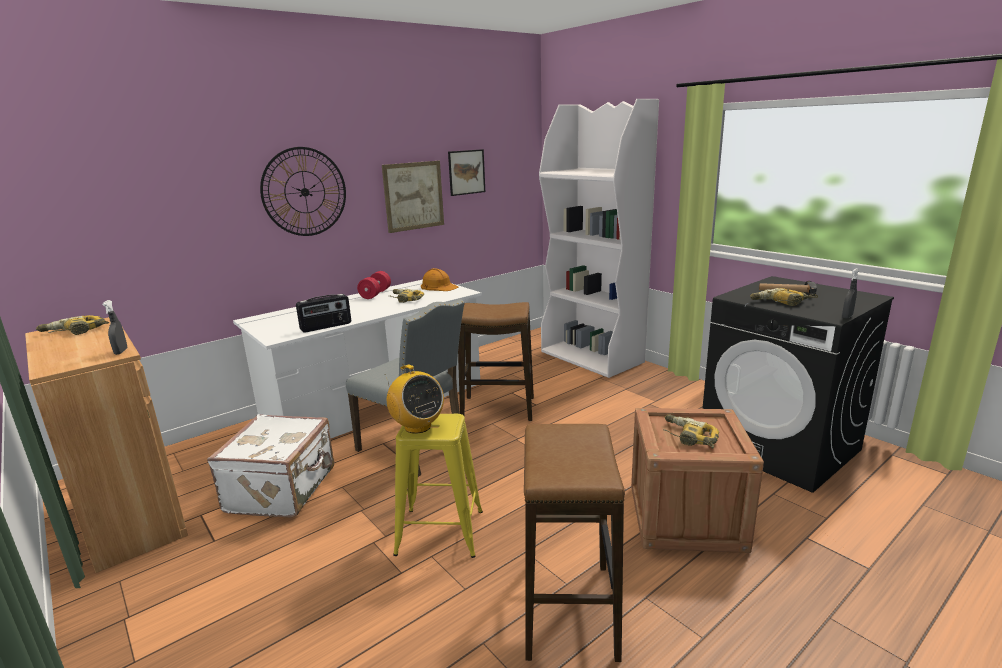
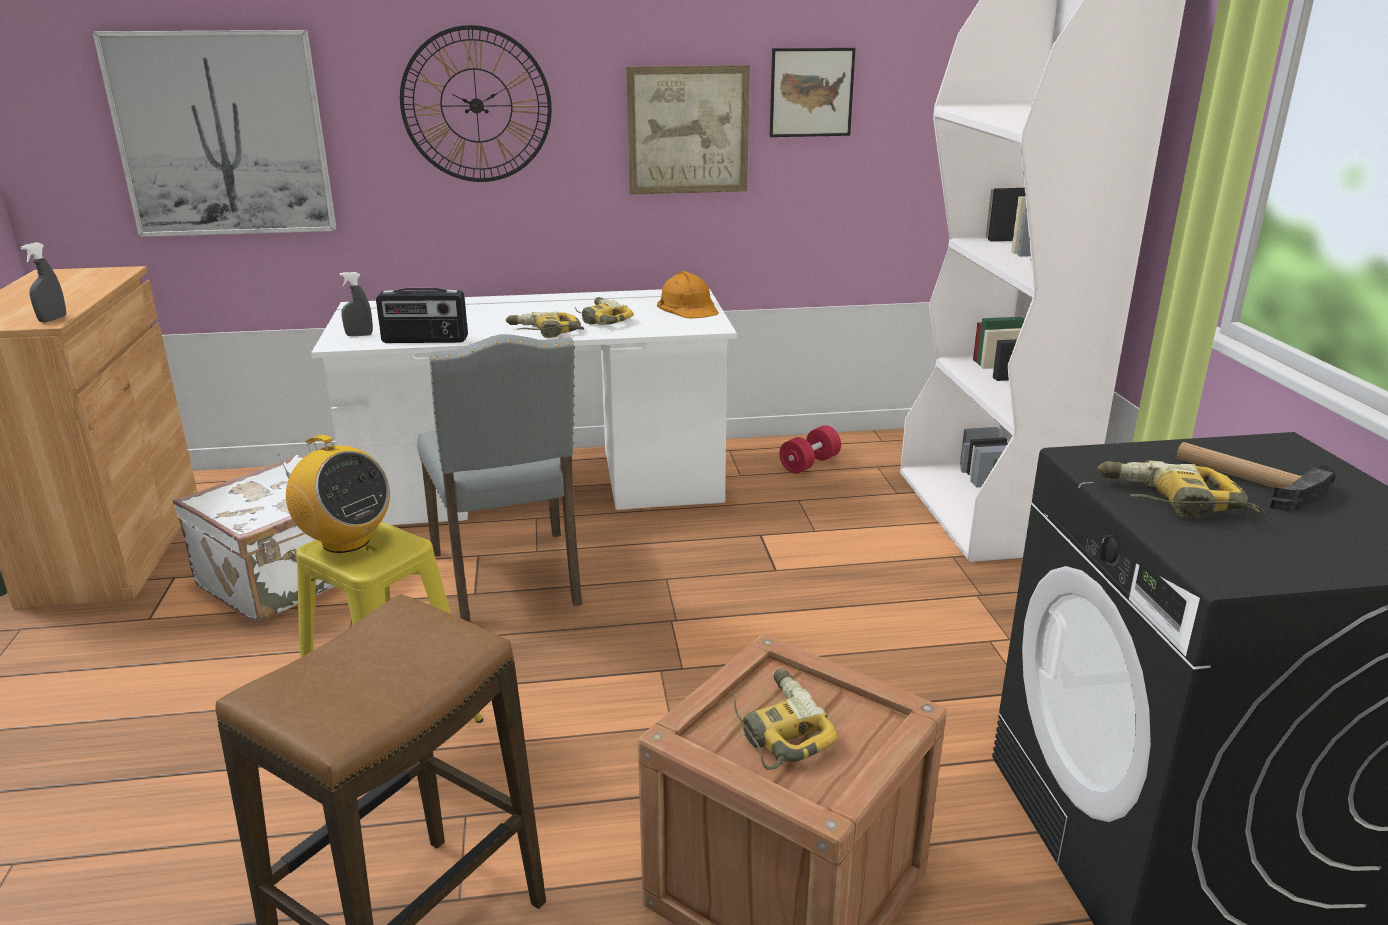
camera: 30 degrees right, 5 degrees up
(74, 332) = (70, 279): power drill -> power drill (545, 332)
(145, 224) = (222, 135): none -> picture
(375, 294) = (576, 300): red dumbbell -> red dumbbell (809, 464)
(417, 426) = (345, 541): radio -> radio turned 45 degrees counterclockwise
(498, 409) = (705, 557): stool -> none
(847, 316) = (1270, 584): grey spray bottle -> grey spray bottle (359, 335)

